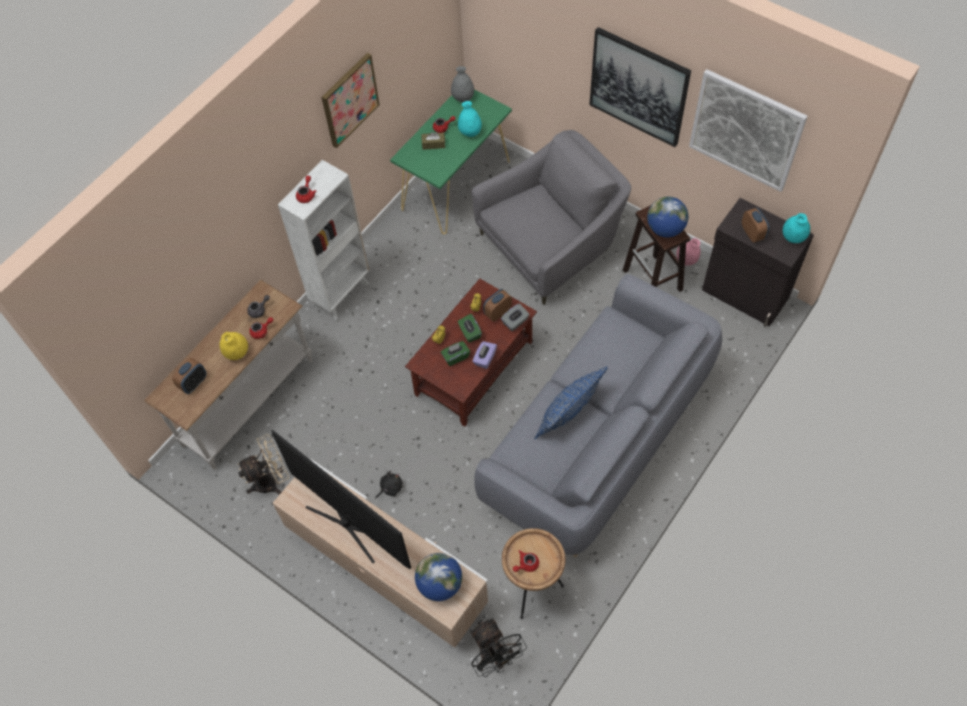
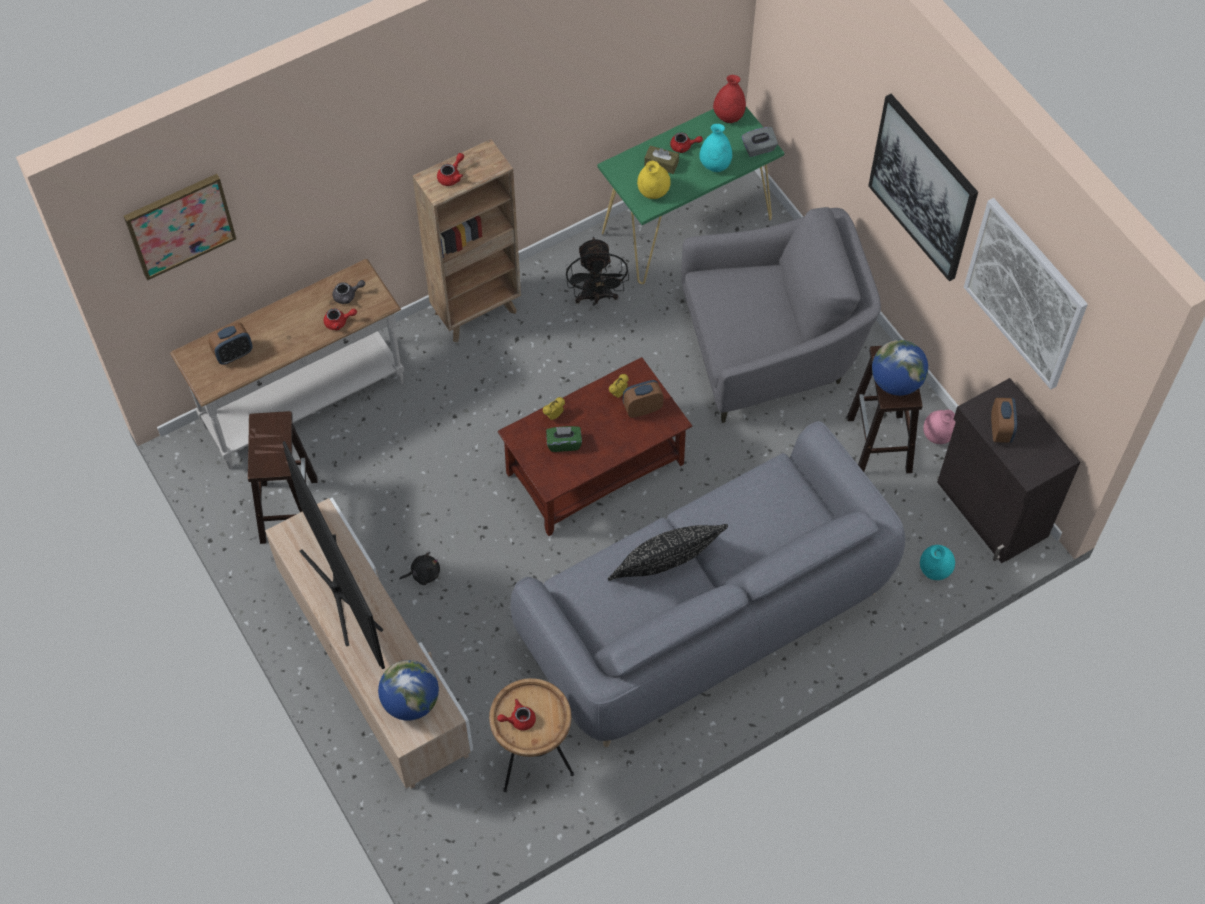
camera: 20 degrees right, 0 degrees up
(237, 353) = (298, 337): yellow vase -> yellow vase (653, 192)
(271, 481) = (288, 509): beige fan -> brown stool
(341, 293) = (477, 311): white bookcase -> brown bookcase
(349, 100) = (552, 76): picture -> picture (180, 225)
(463, 98) = (728, 116): grey vase -> red vase
(470, 333) = (596, 420): green tissue box -> none
(484, 359) = (598, 459): purple tissue box -> none
(494, 657) = (450, 822): black fan -> black fan (596, 297)
(515, 322) = (658, 429): grey tissue box -> grey tissue box (759, 148)
(568, 413) = (665, 565): blue pillow -> black pillow
(793, 238) = (1050, 455): turquoise vase -> turquoise vase (934, 570)

